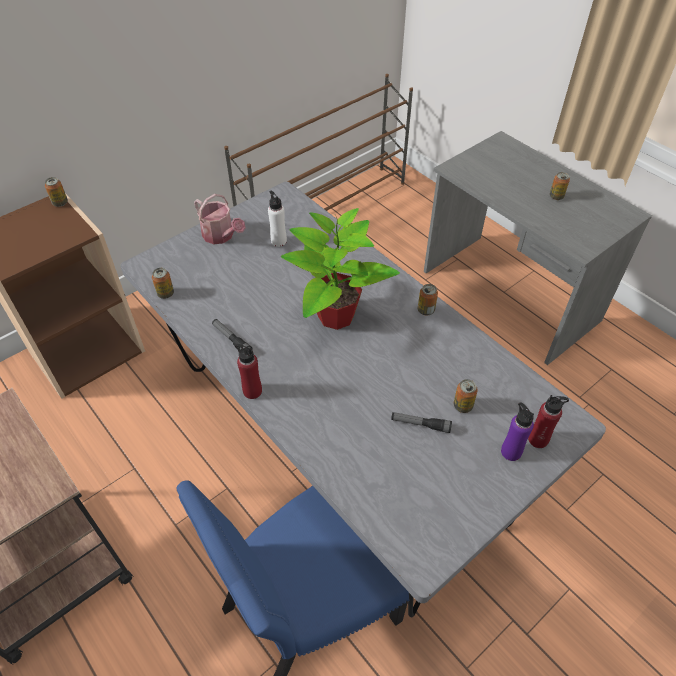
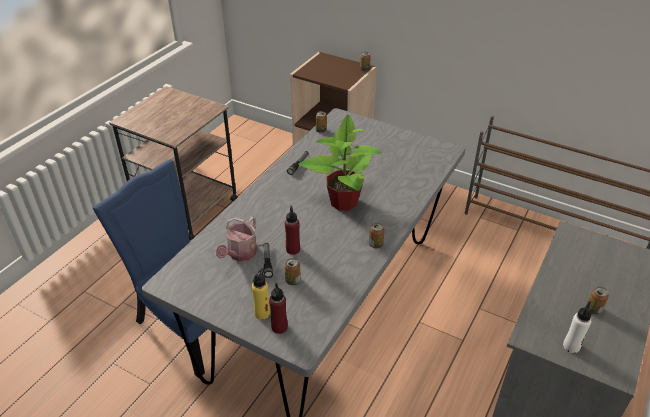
camera: 70 degrees right, 10 degrees down
(221, 236) = (385, 135): watering can -> watering can (240, 254)
(252, 391) = (262, 184): red bottle -> red bottle (293, 249)
(278, 241) = (398, 159): white bottle -> white bottle (571, 346)
(511, 452) = (262, 313): purple bottle -> yellow bottle

